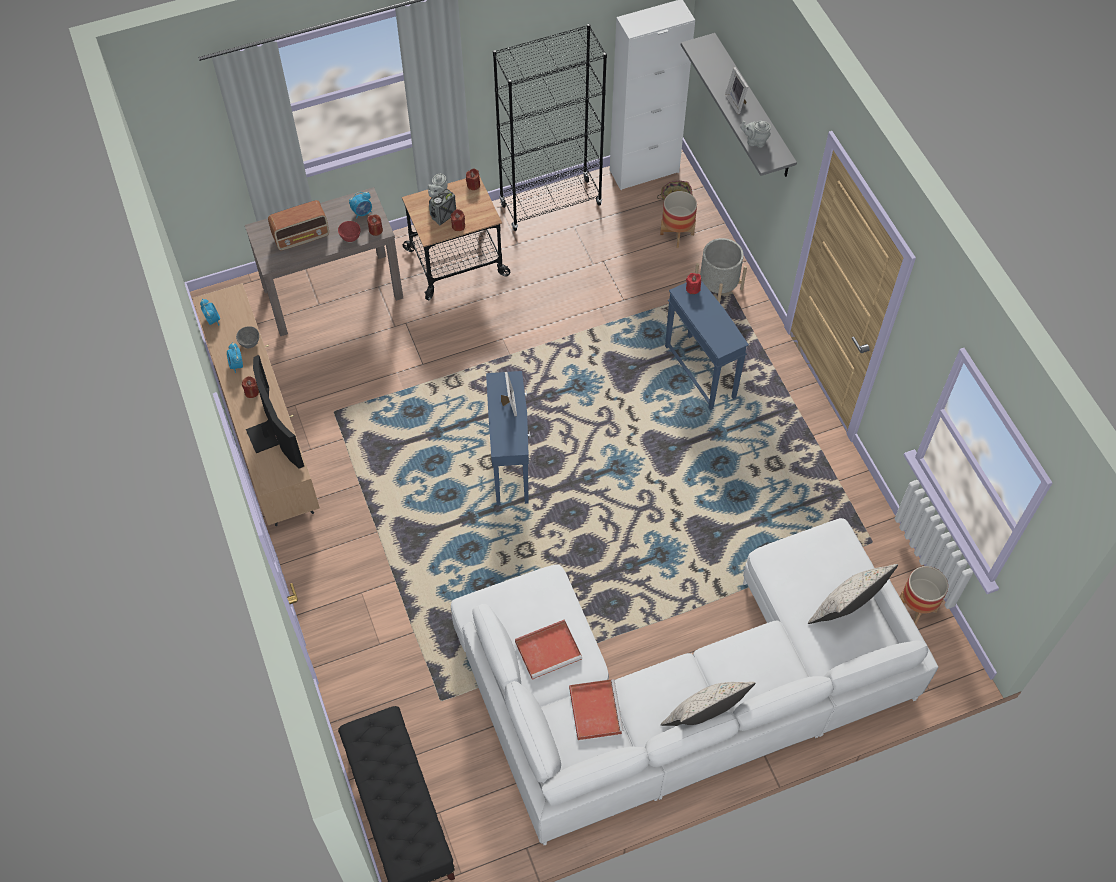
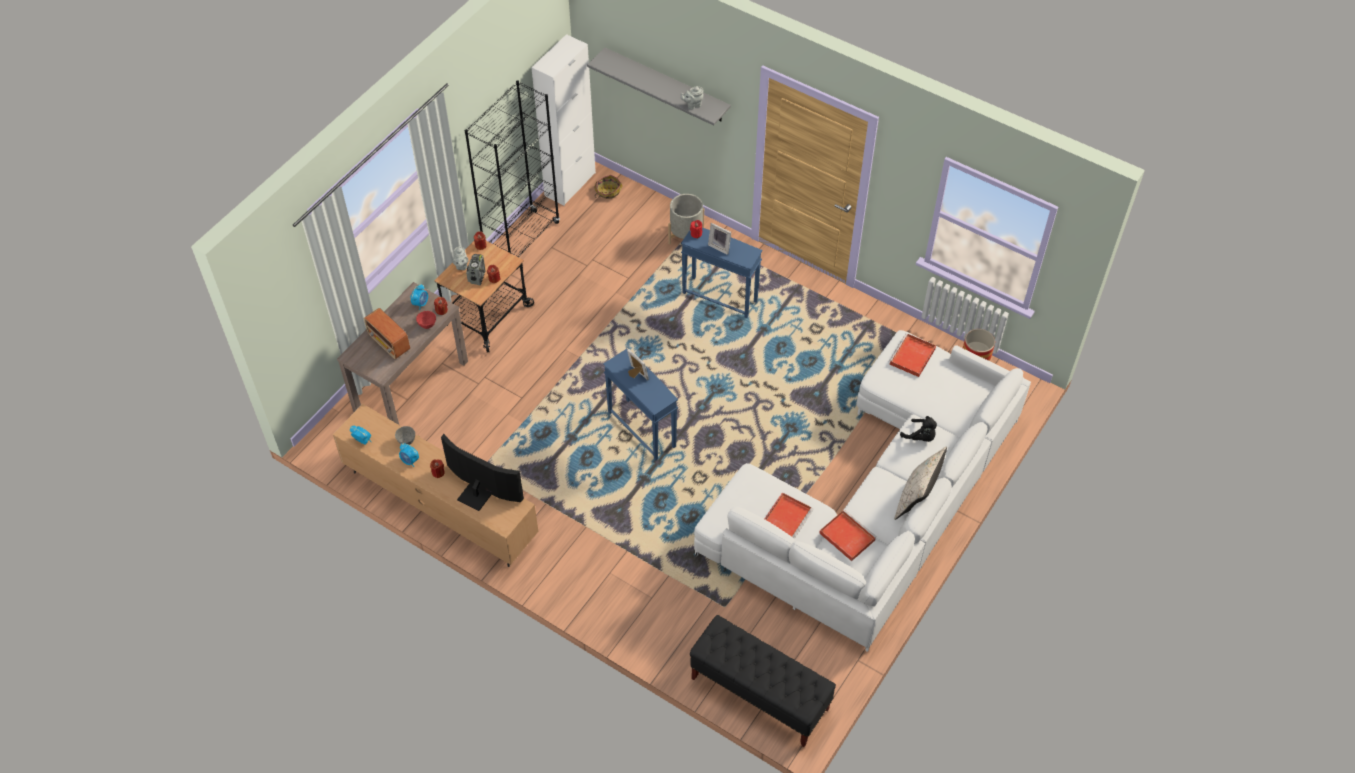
camera: 35 degrees left, 5 degrees down
(302, 236) = (389, 343): radio -> radio turned 105 degrees clockwise
(677, 234) = (629, 215): planter -> none
(737, 103) = (659, 86): picture frame -> picture frame (720, 246)
(766, 651) = (920, 437): none -> black plush toy
(829, 557) = (912, 357): none -> red tray
(846, 609) = (947, 382): beige pillow -> none

